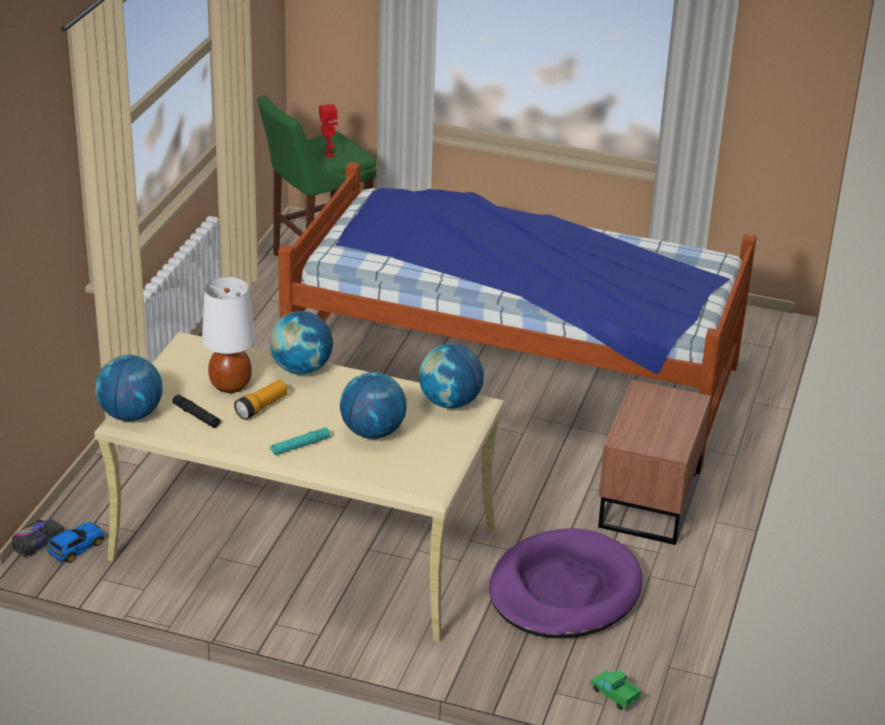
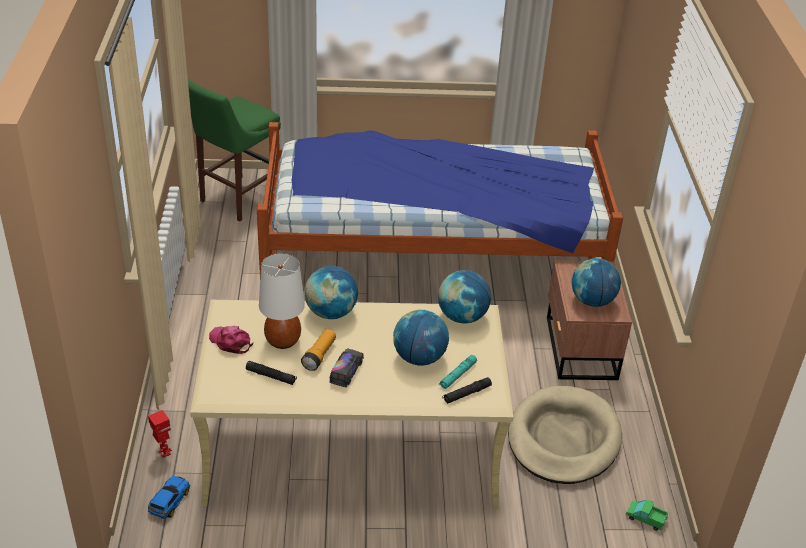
camera: 20 degrees left, 5 degrees up
(38, 543) = (135, 505): toy truck -> toy truck (346, 372)
(131, 415) = (215, 388): globe -> globe (592, 301)
(173, 375) = (231, 342): none -> pink cap
(300, 446) = (370, 384): turquoise flashlight -> turquoise flashlight (457, 375)
(328, 154) = (242, 117): toy robot -> toy robot (163, 453)
(403, 478) = (466, 394): none -> black flashlight
(564, 590) = (563, 439): purple dog bed -> beige dog bed

